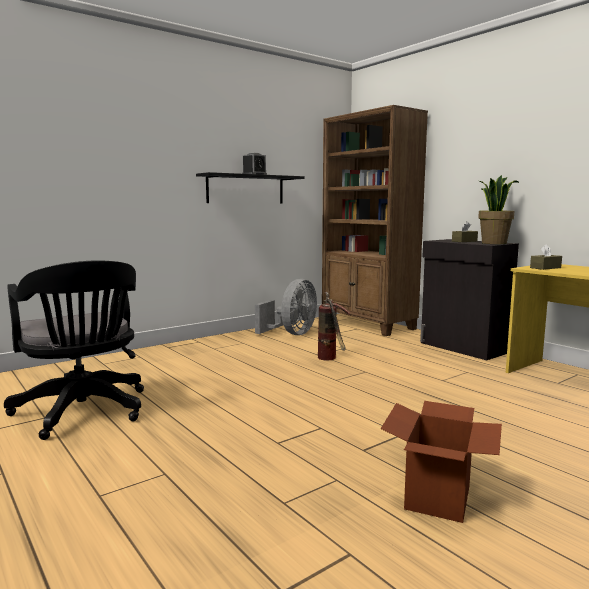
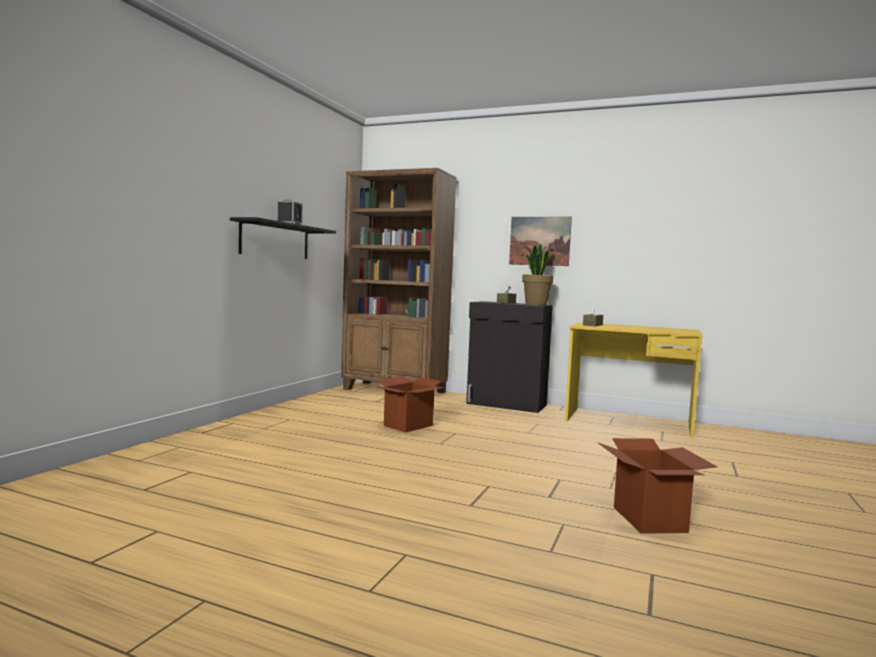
camera: 30 degrees left, 5 degrees down
(84, 412) = (205, 516): black office chair -> none
(292, 334) = (331, 406): grey fan -> none
(331, 359) = (408, 426): fire extinguisher -> cardboard box
(508, 172) = (539, 241): none -> picture

